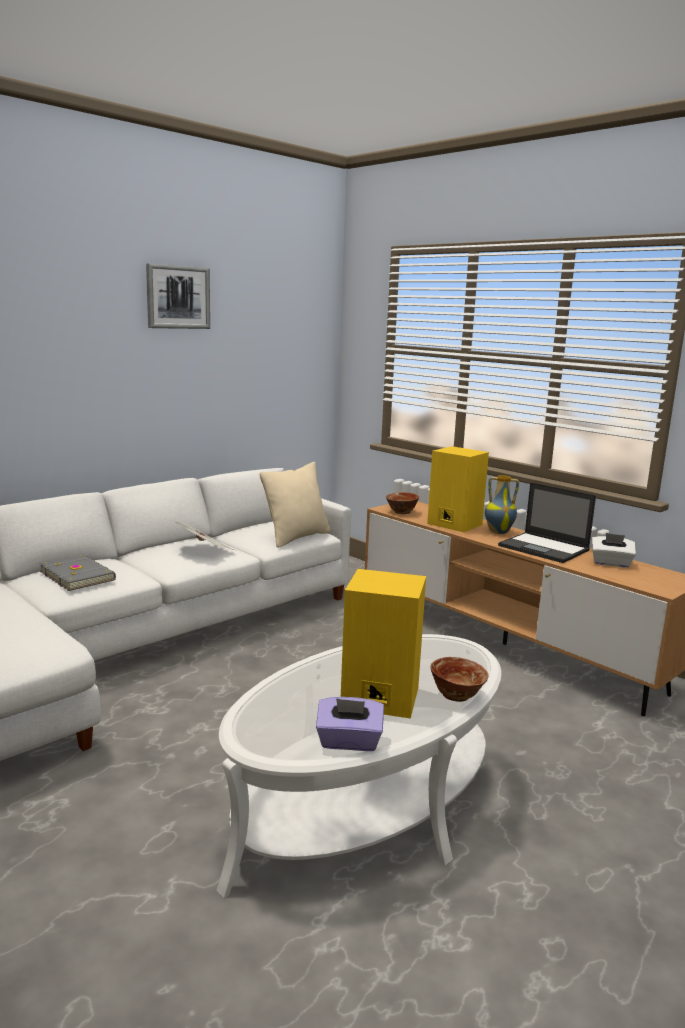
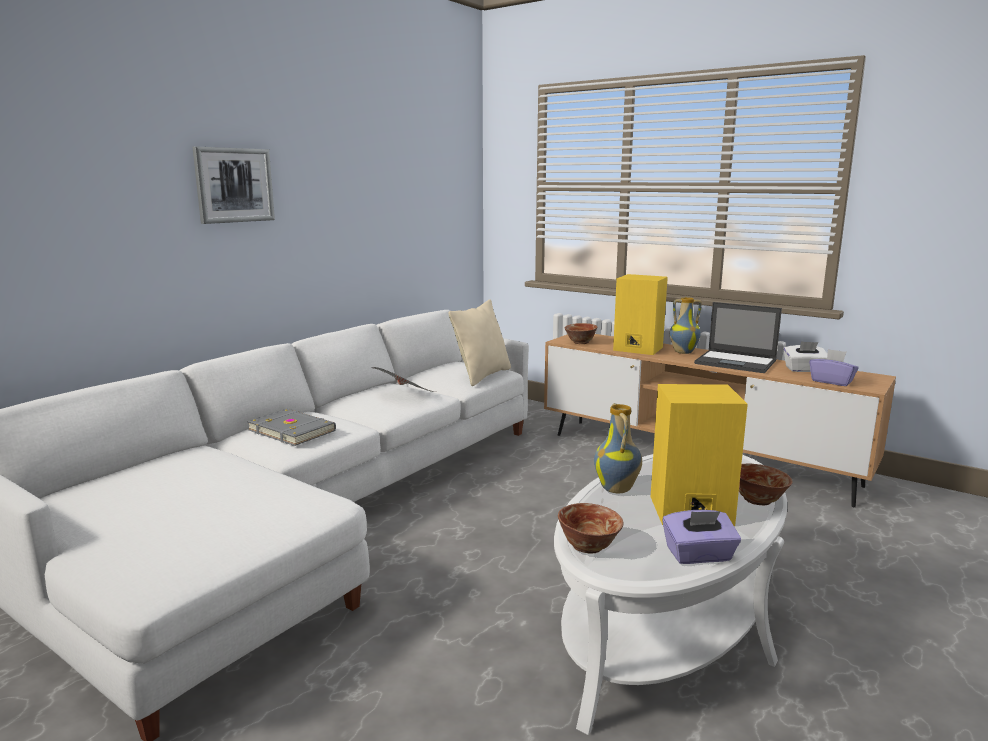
camera: 10 degrees left, 0 degrees up
(178, 297) = (344, 138): picture -> picture (234, 185)
(252, 720) = (588, 547): none -> bowl
(327, 667) = (618, 489): none -> vase
(627, 579) = (831, 381): none -> purple tissue box

